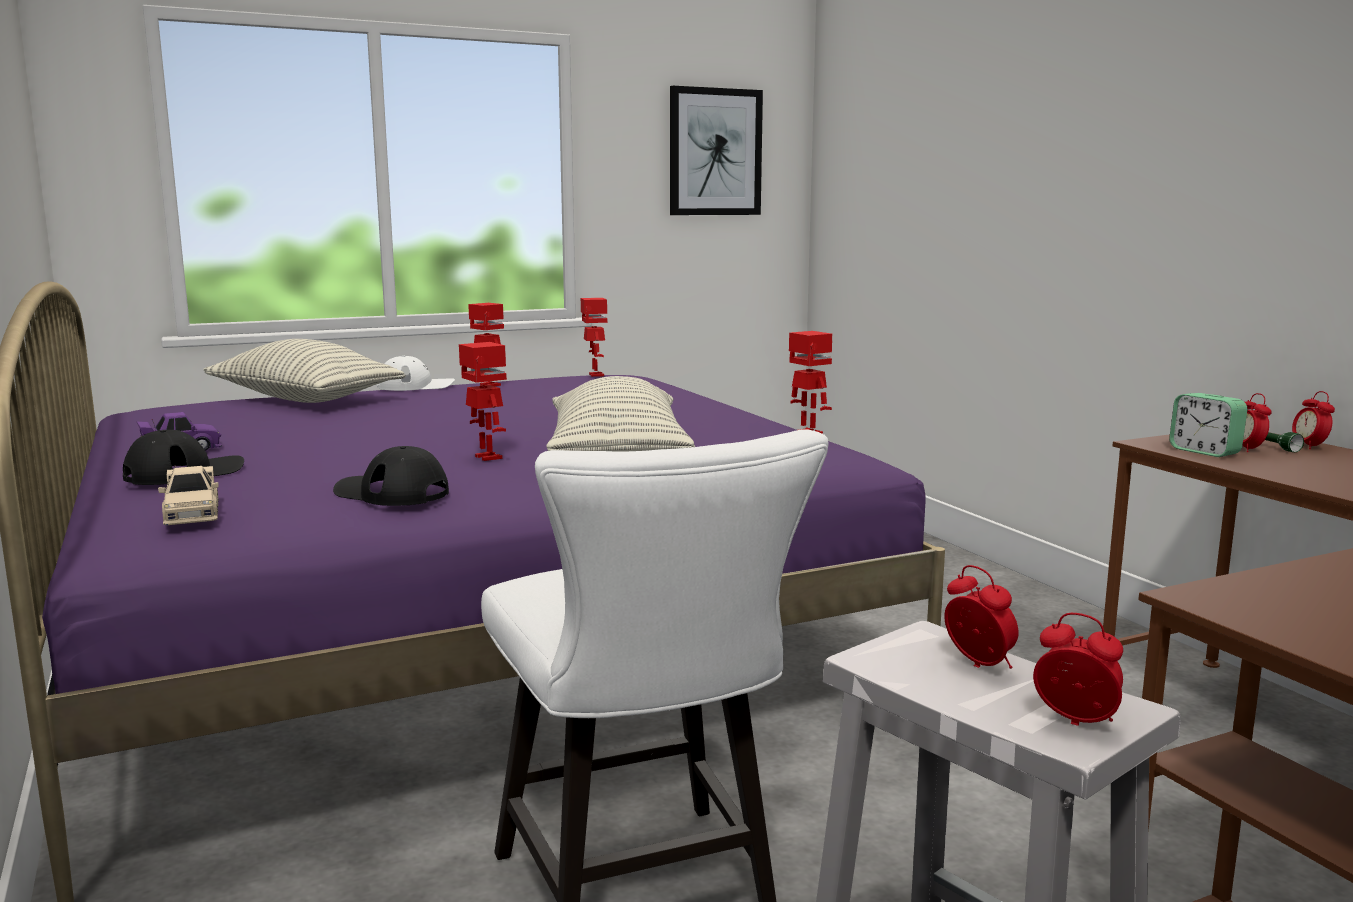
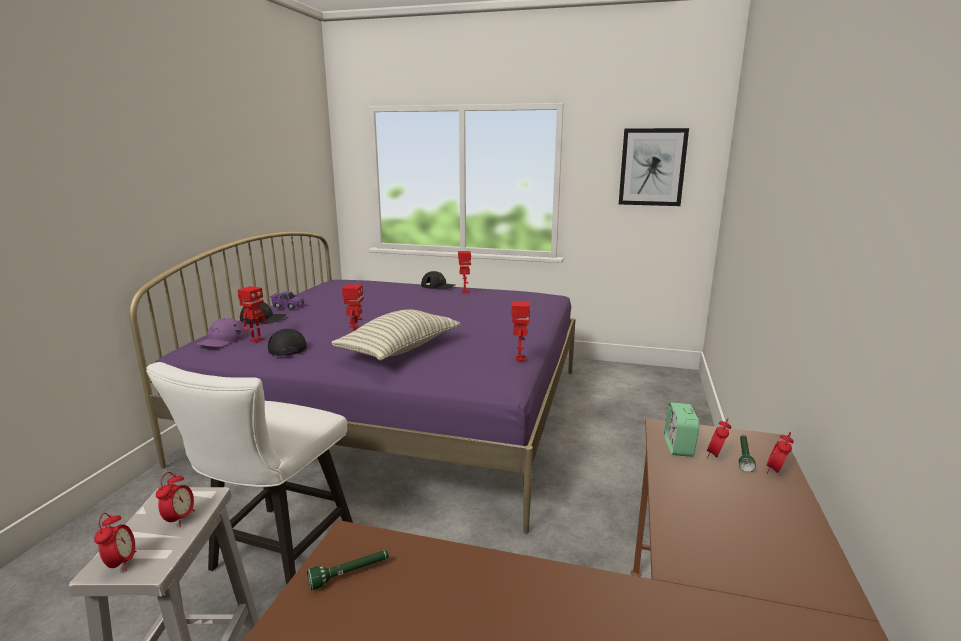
camera: 40 degrees right, 5 degrees up
(192, 514) = (221, 340): beige toy car -> purple cap
(305, 400) = (384, 286): pillow -> none
(416, 386) = (438, 286): white cap -> black cap
(595, 375) = (525, 293): toy robot -> toy robot (256, 340)
(1298, 615) = (350, 574): none -> green flashlight

